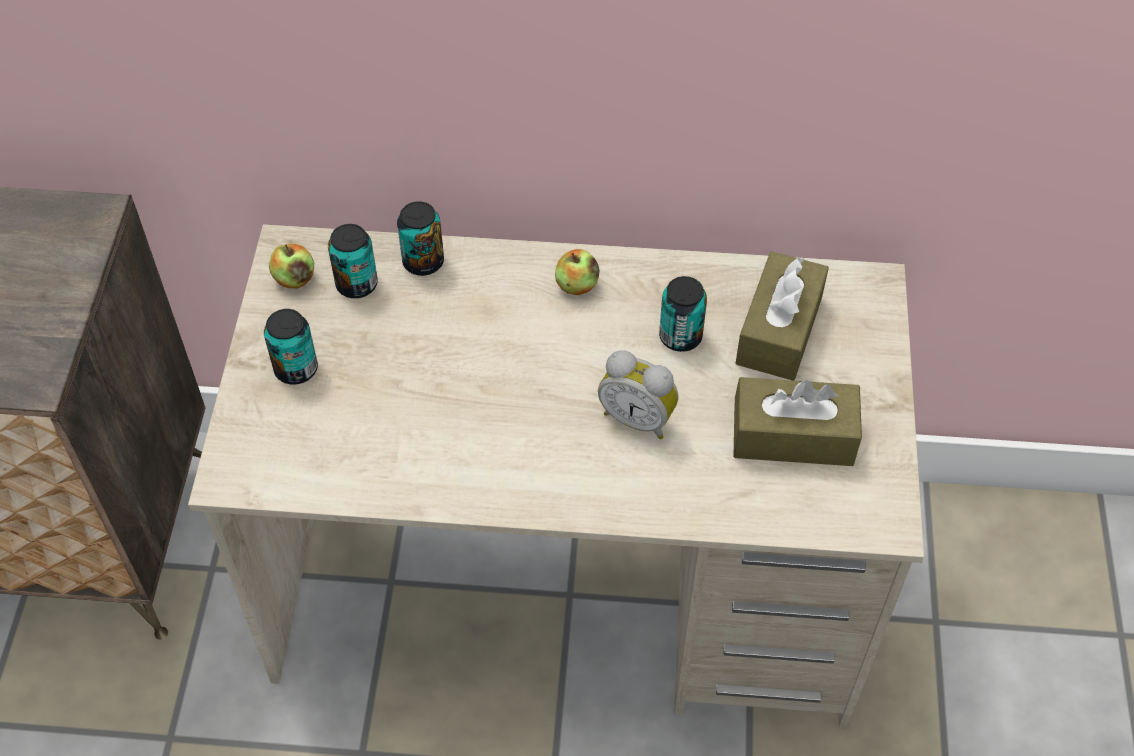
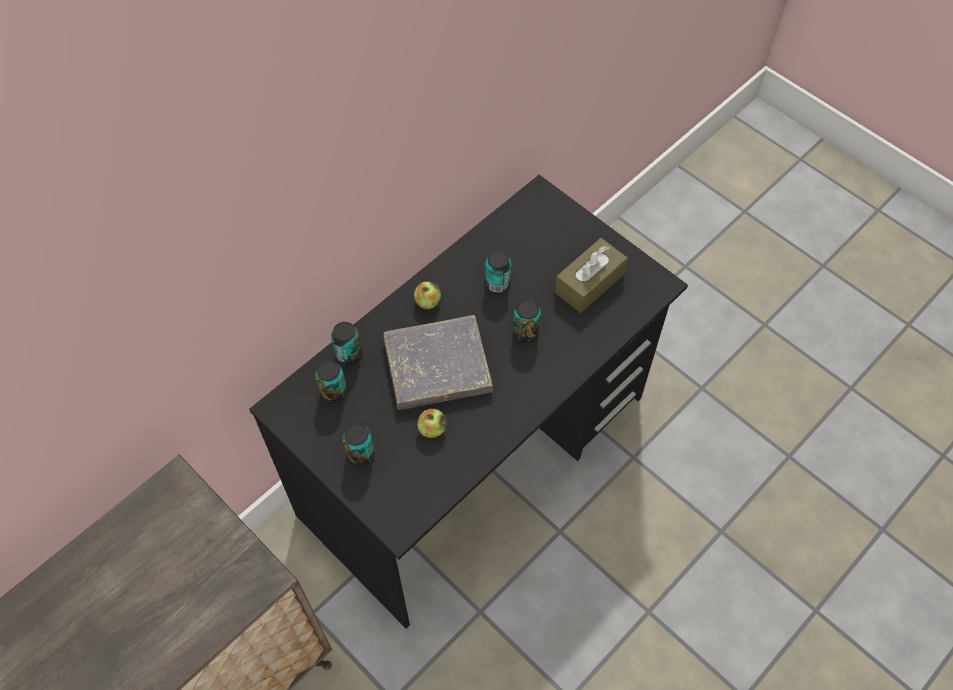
camera: 50 degrees left, 5 degrees up
(294, 279) = (301, 418): apple -> apple (432, 429)
(493, 358) = (437, 366): none -> grey book
(568, 587) = (475, 456): beige desk -> black desk
(638, 417) = (525, 333): alarm clock -> can
(779, 330) = (530, 245): brown tissue box -> none

